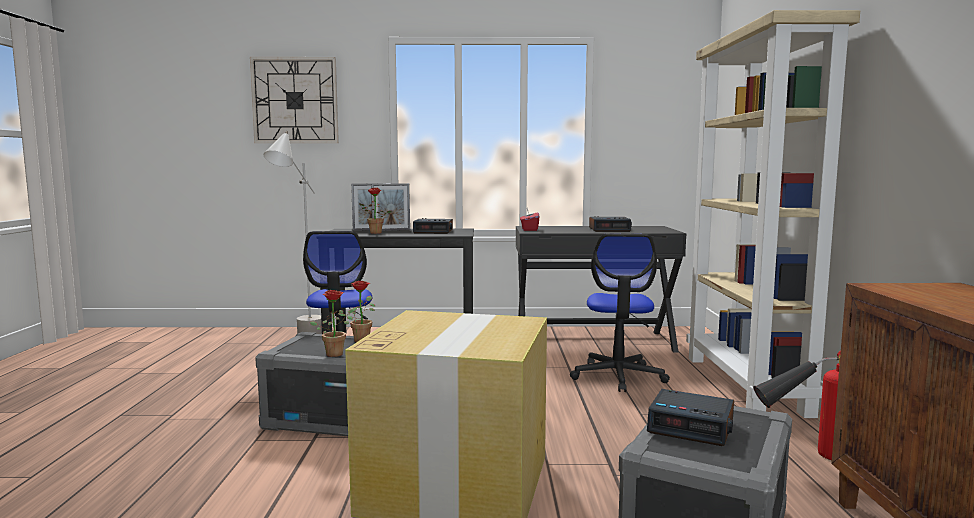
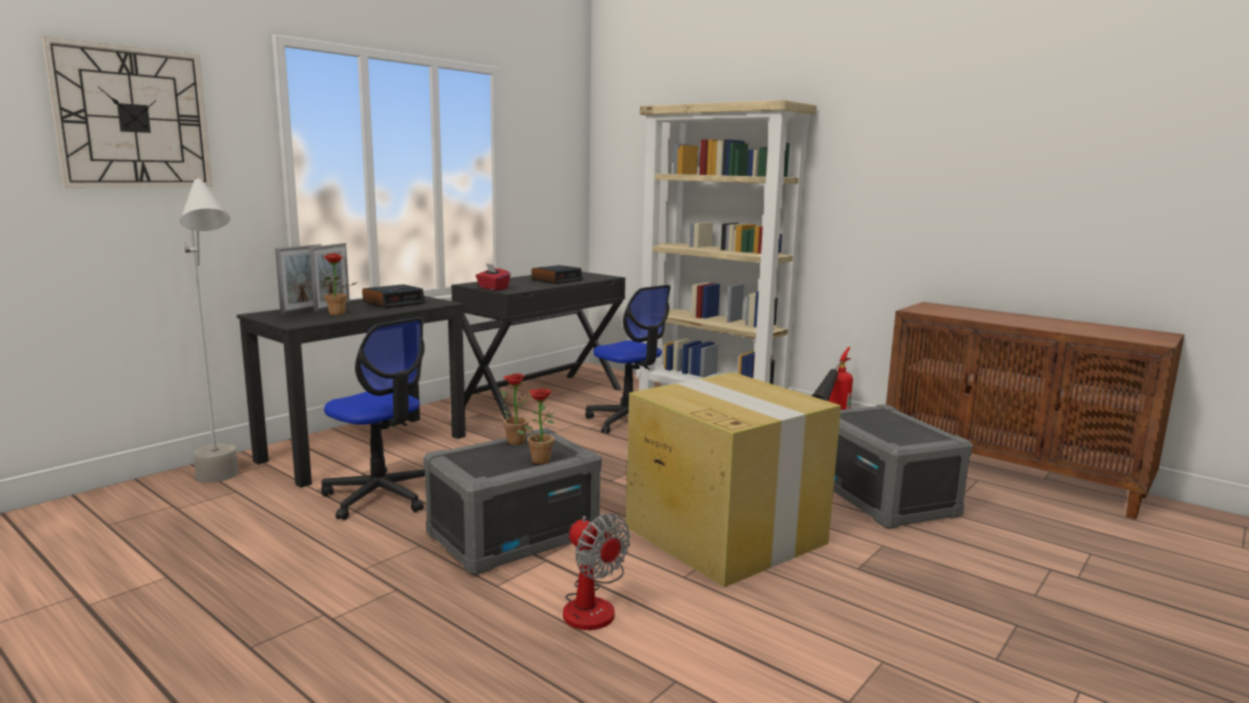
camera: 50 degrees left, 5 degrees up
(262, 477) = (593, 604): none -> fan
(692, 426) = (877, 426): alarm clock -> none

